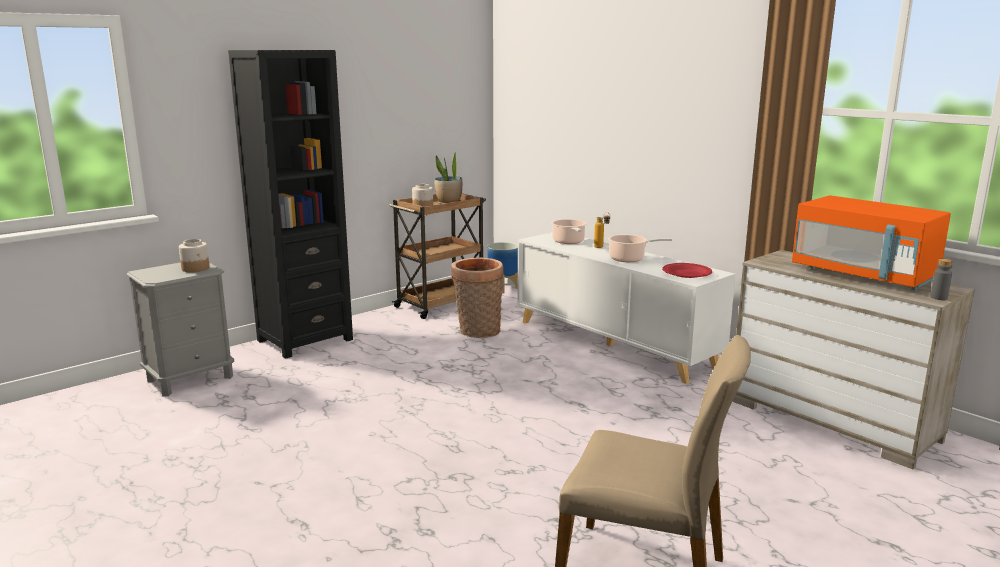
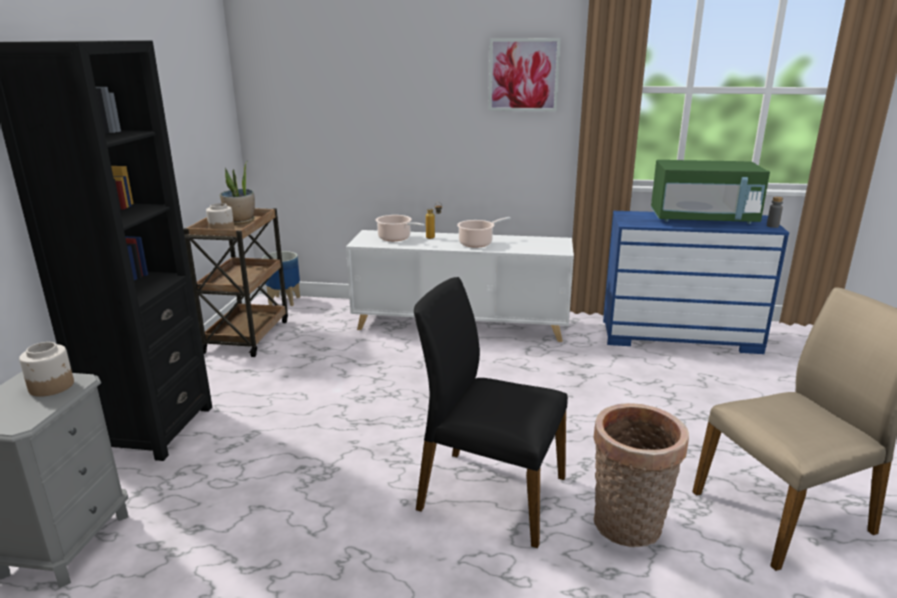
camera: 40 degrees left, 5 degrees up
(432, 453) = (490, 493): none -> black chair
(478, 332) = (332, 353): basket -> basket (628, 528)
(686, 273) = (543, 246): red plate -> none
(712, 89) = (523, 75): none -> picture
(832, 420) = (679, 336): beige dresser -> blue dresser
(863, 275) = (703, 219): orange microwave -> green microwave

